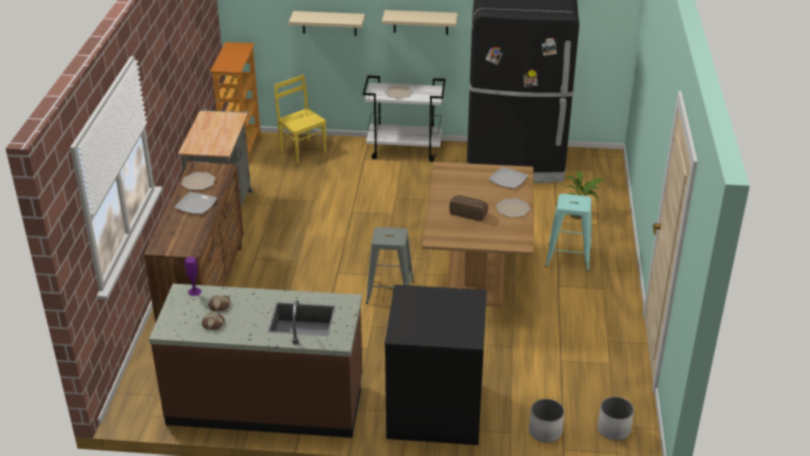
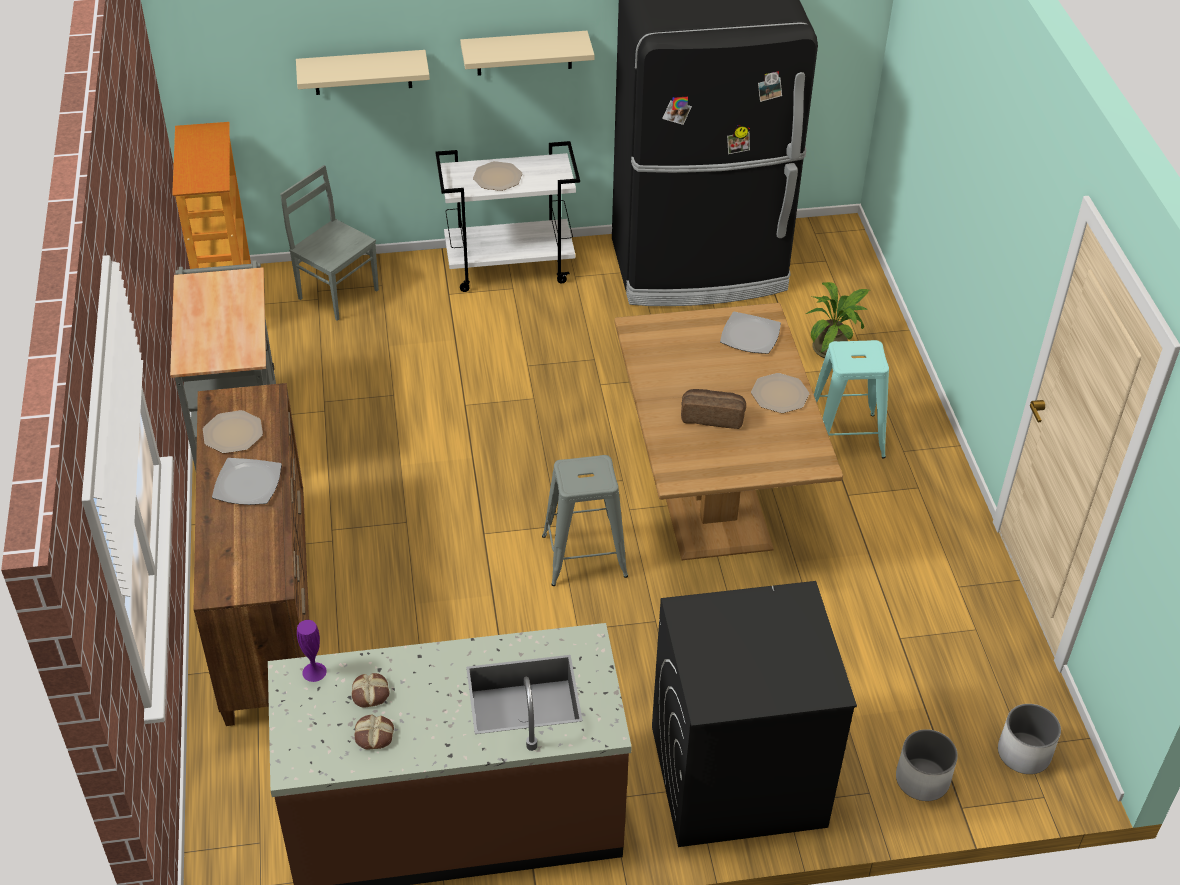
camera: 15 degrees left, 10 degrees up
(303, 151) = (338, 293): yellow chair -> grey chair

